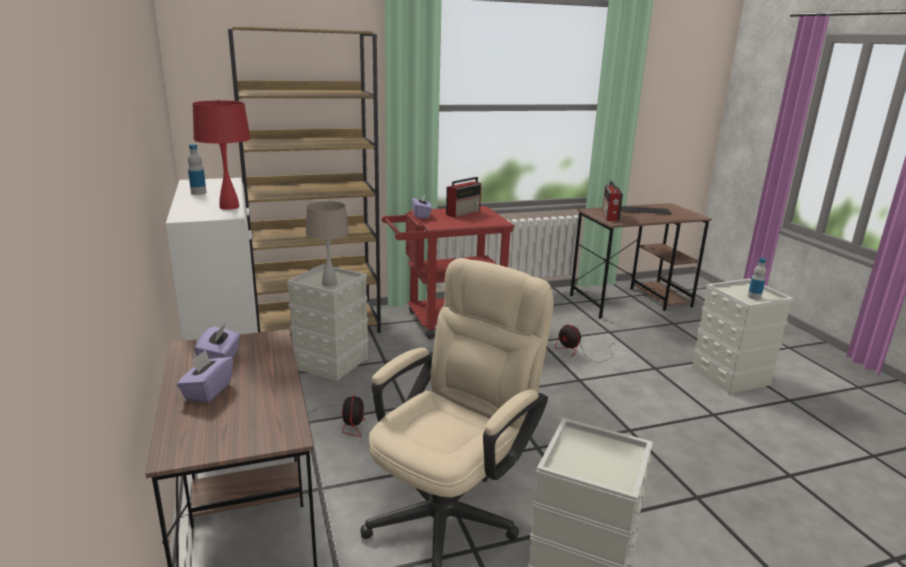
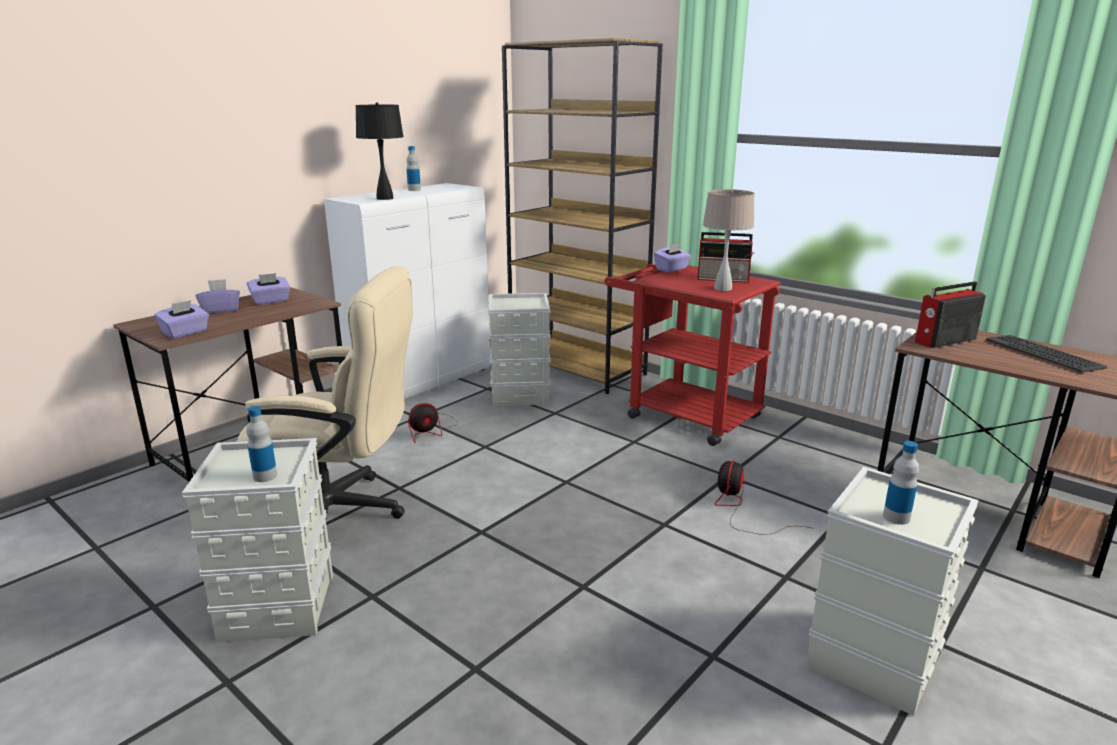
camera: 60 degrees right, 0 degrees up
(229, 207) = (385, 198): red table lamp -> black table lamp
(276, 422) = (185, 333): none -> purple tissue box
(330, 283) = (512, 306): beige table lamp -> beige table lamp (723, 288)
(615, 455) = (265, 476): none -> bottle

